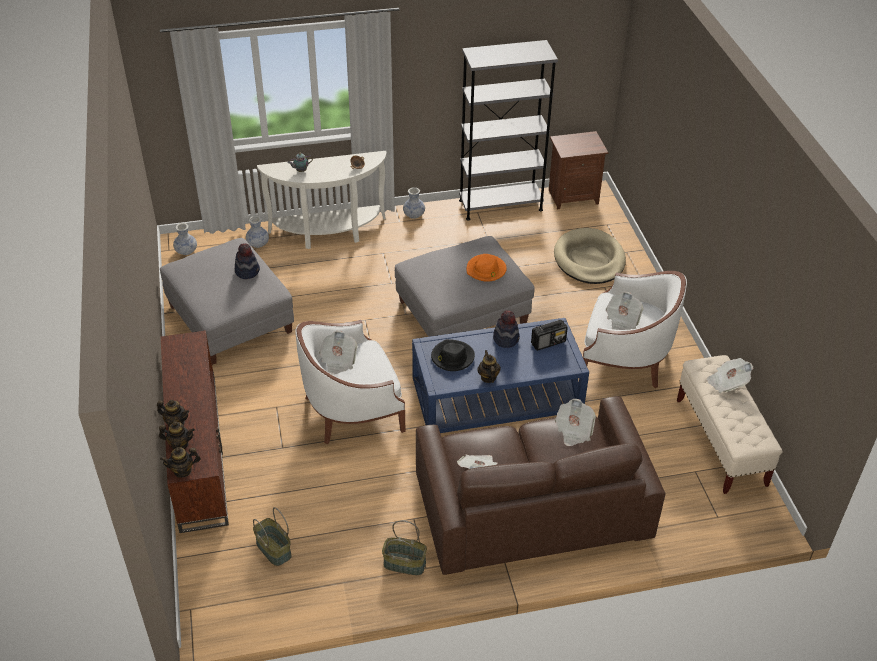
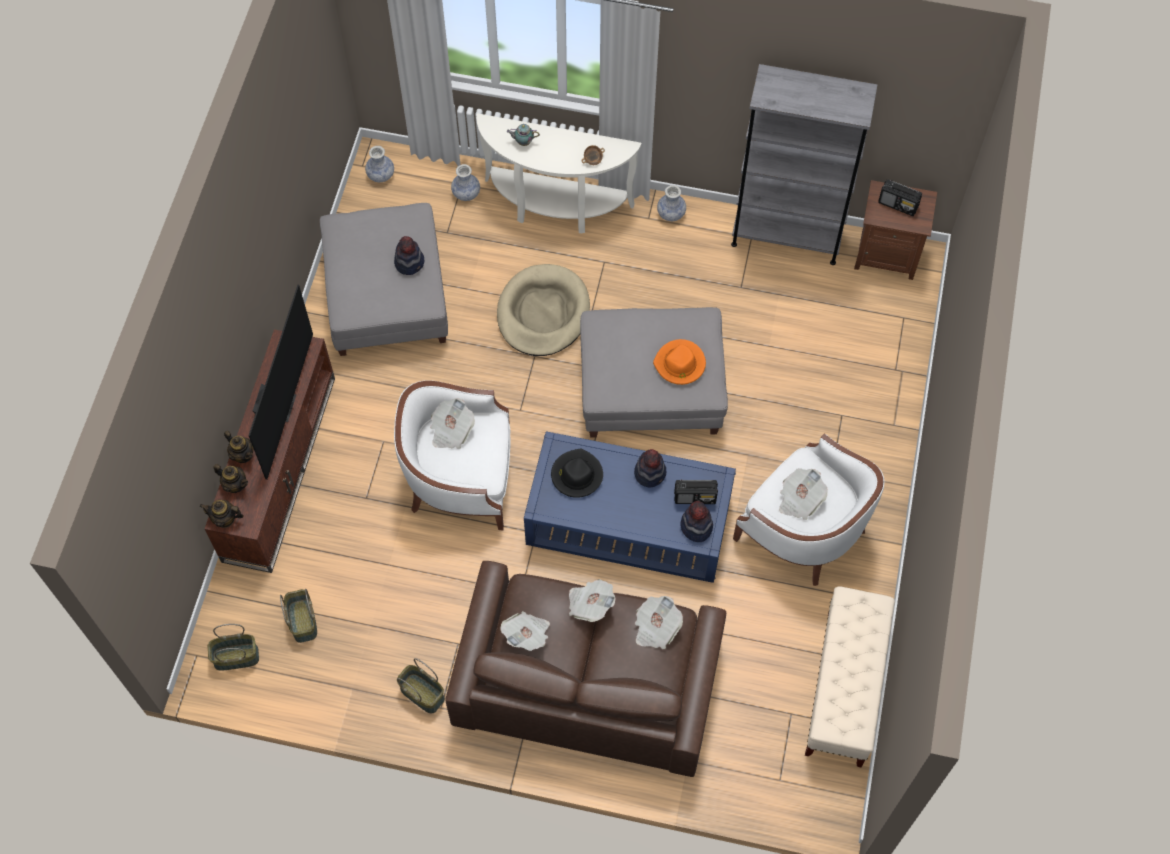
camera: 25 degrees right, 20 degrees up
(193, 381) = (282, 406): none -> television
(227, 597) = (236, 658): none -> basket
(488, 377) = (601, 519): teapot -> none
(561, 359) = (696, 526): none -> hat
(576, 143) = (898, 205): none -> radio
(589, 259) = (847, 366): beige dog bed -> beige dog bed (543, 313)
(727, 383) = (866, 637): newspaper -> newspaper (590, 604)

